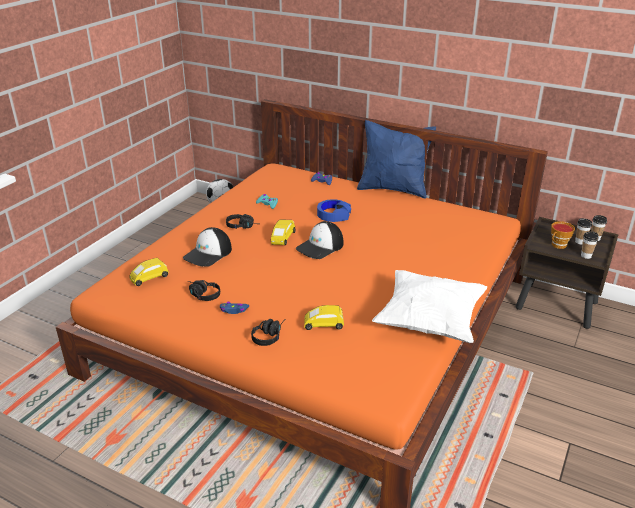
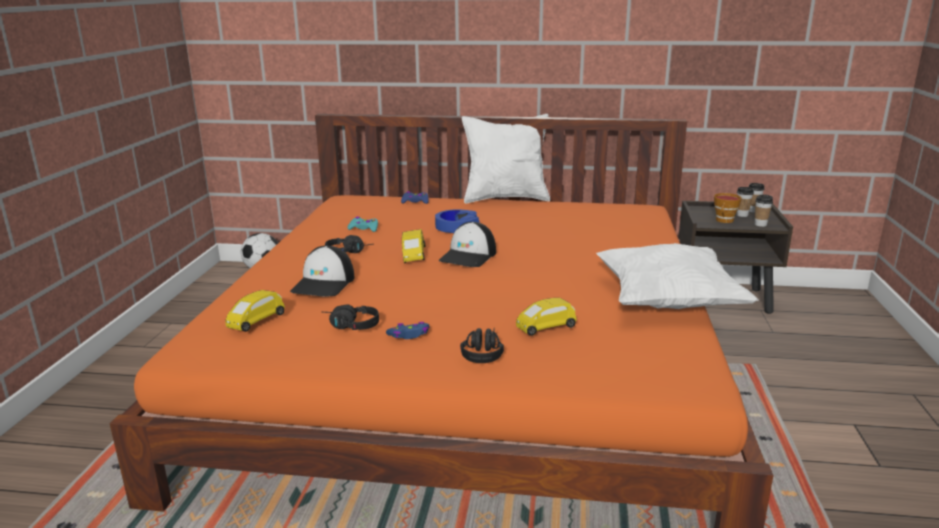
camera: 20 degrees left, 10 degrees down
(393, 189) = (506, 198): blue pillow -> white pillow

